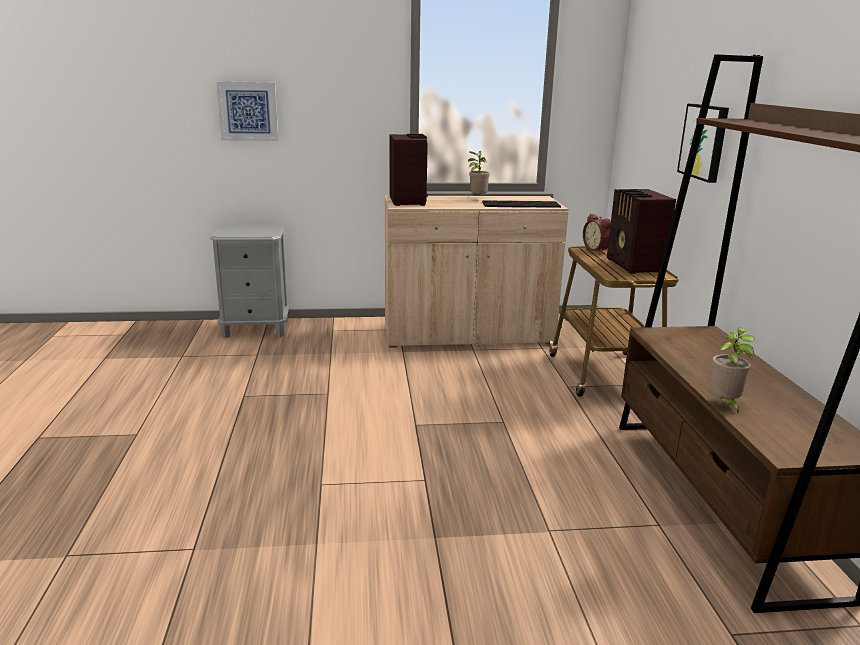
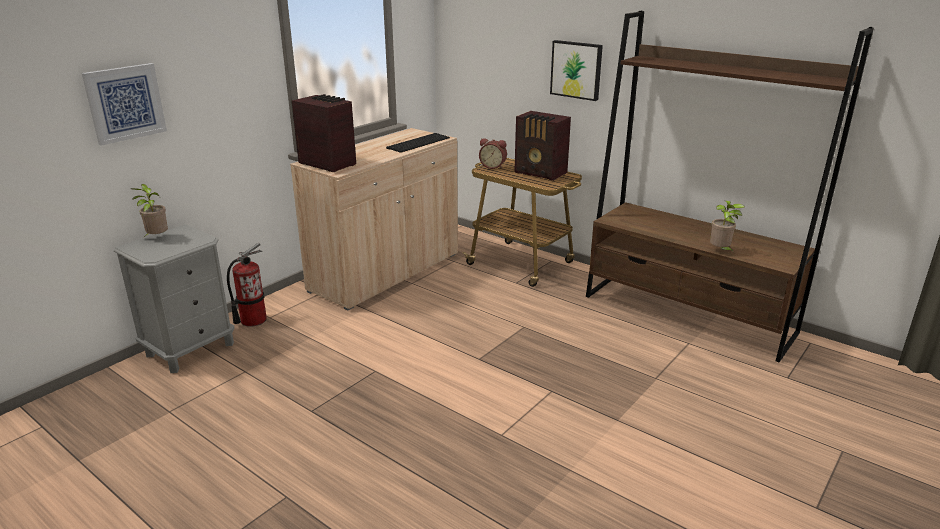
camera: 45 degrees left, 5 degrees up
(320, 328) = (253, 320): none -> fire extinguisher
(477, 199) = (373, 146): potted plant -> potted plant (156, 238)

